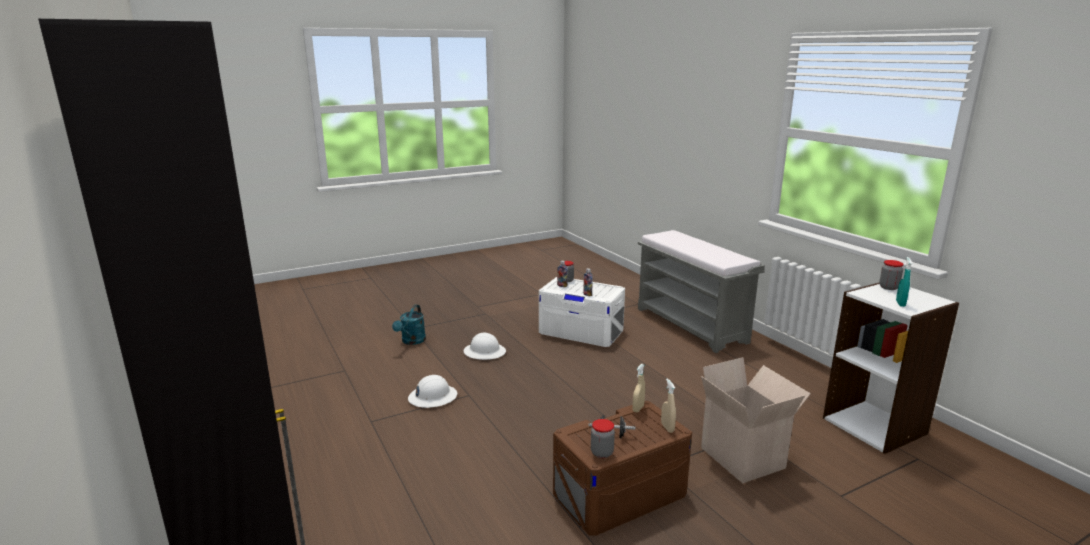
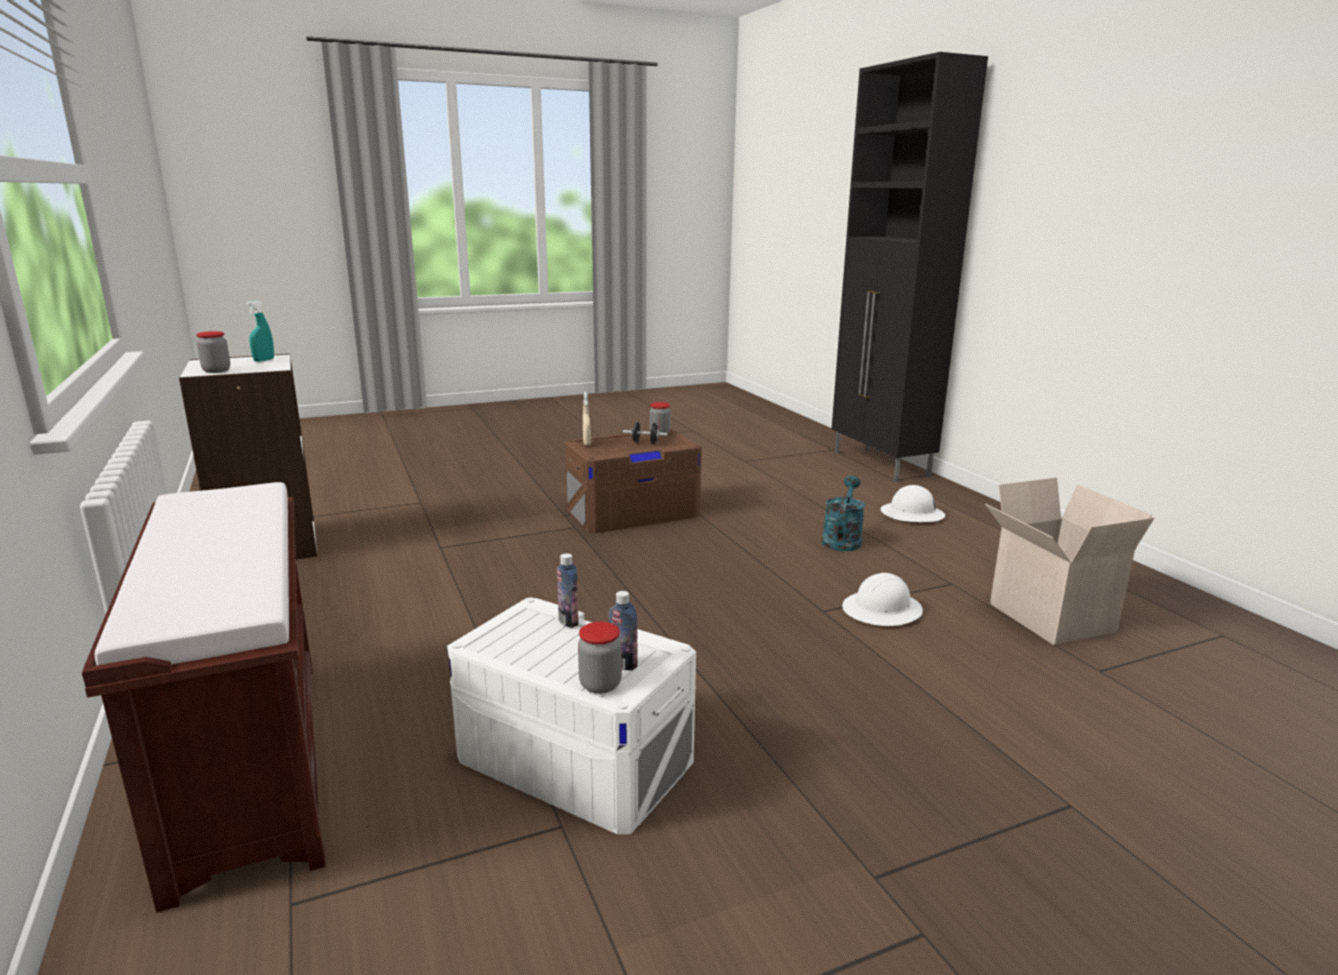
camera: 175 degrees left, 0 degrees up
(412, 341) = (1027, 748): turquoise watering can -> turquoise watering can (842, 539)
(484, 352) = (824, 701): white hard hat -> white hard hat (912, 514)
(638, 408) = (605, 453): beige spray bottle -> none
(692, 325) = (248, 763): grey bench -> brown bench
(745, 458) = (475, 528): cardboard box -> cardboard box (1047, 617)

